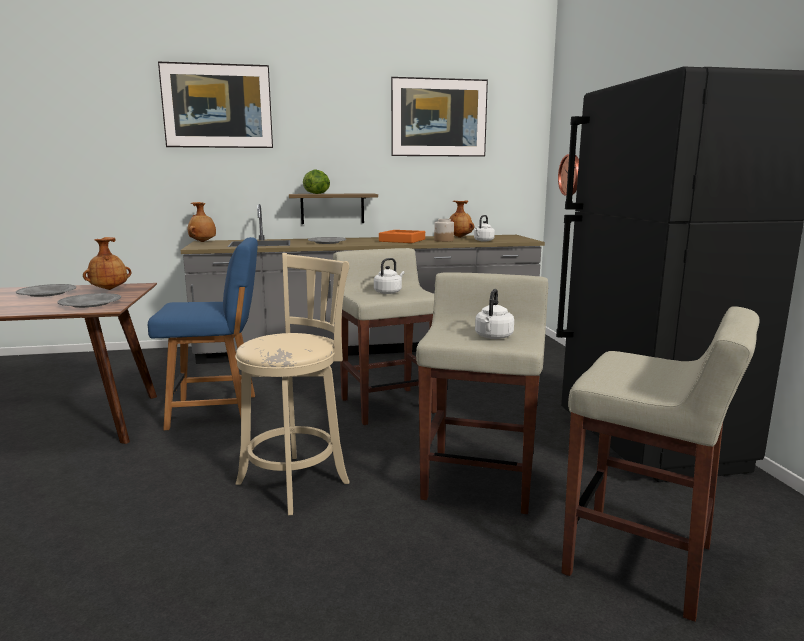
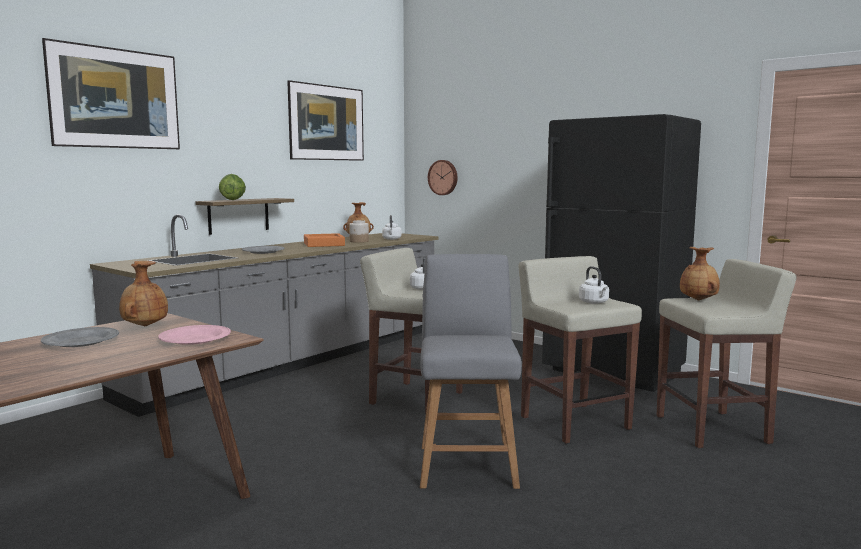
camera: 40 degrees left, 5 degrees down
(90, 304) = (194, 339): grey plate -> pink plate
(203, 242) = (114, 264): brown vase -> brown vase (699, 300)
(217, 411) = (276, 445): blue chair -> none
(297, 481) = (467, 464): beige stool -> grey chair

